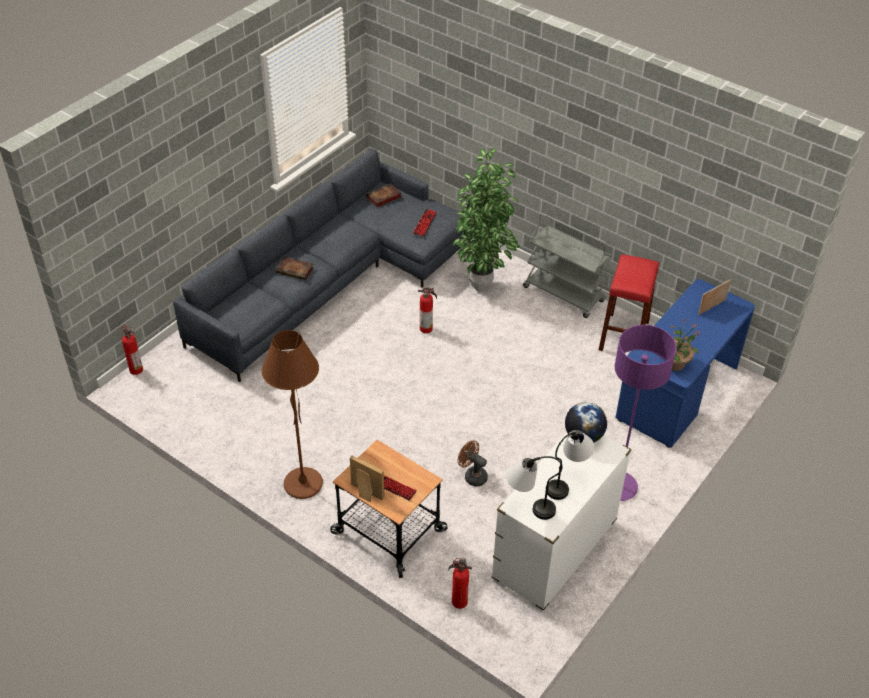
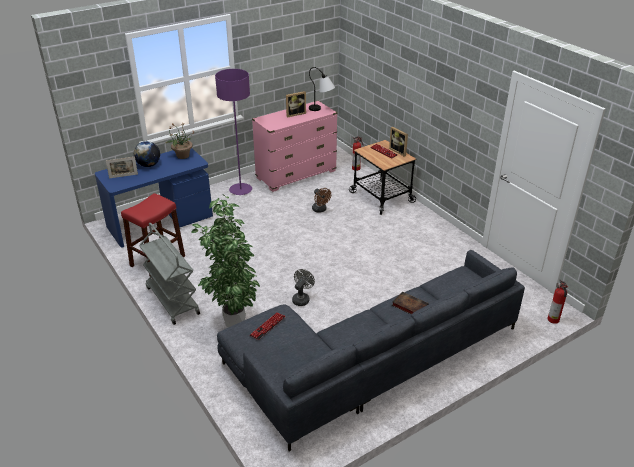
camera: 160 degrees left, 10 degrees down
(303, 484) = (427, 226): brown floor lamp -> none
(383, 197) = (294, 366): book -> none
(427, 329) = (302, 298): fire extinguisher -> grey fan
(554, 552) = (296, 175): white dresser -> pink dresser
(567, 482) = (295, 114): table lamp -> picture frame
(583, 436) = (272, 125): globe -> globe (148, 165)

